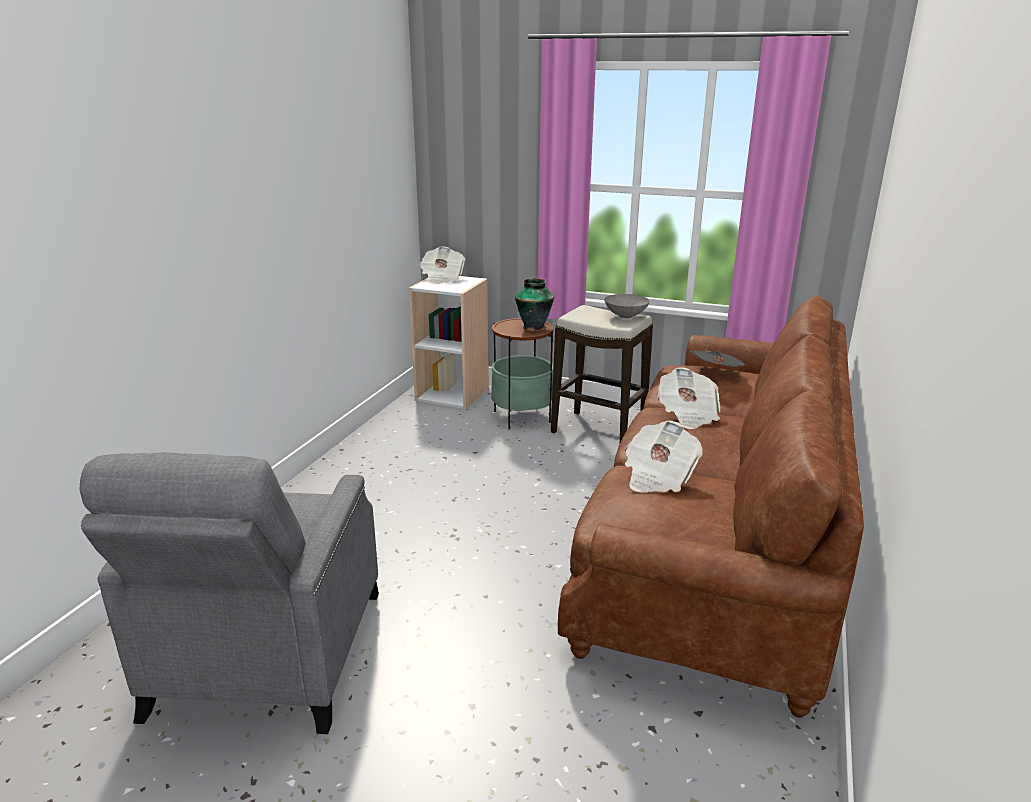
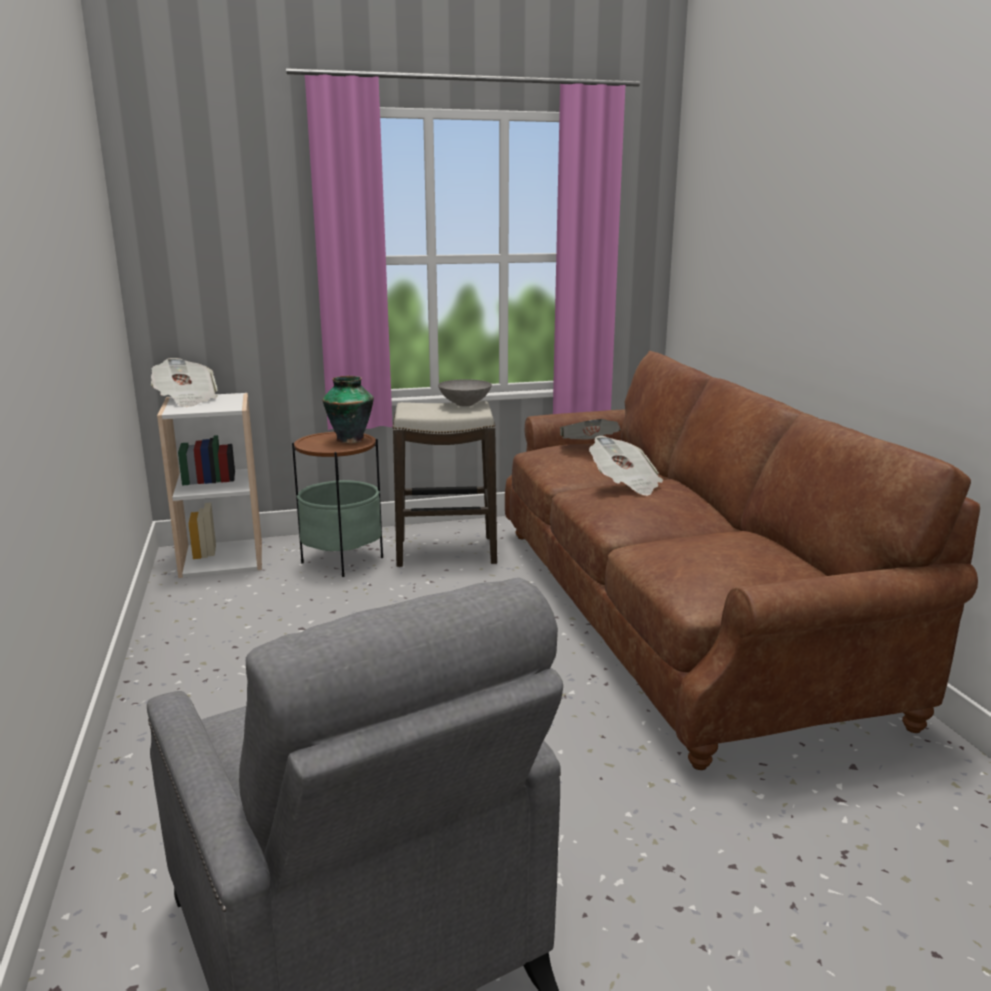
camera: 35 degrees left, 5 degrees down
(658, 476) = (691, 540): newspaper -> none

